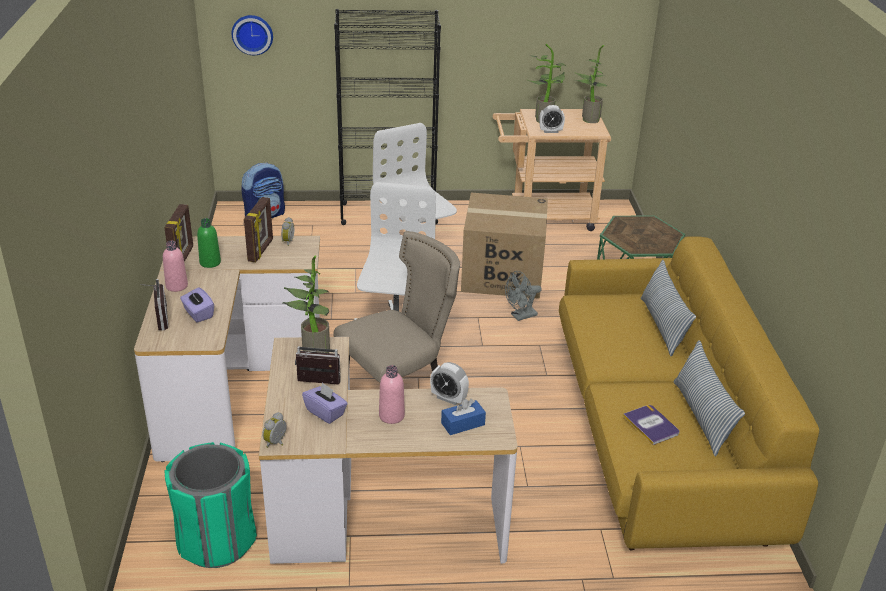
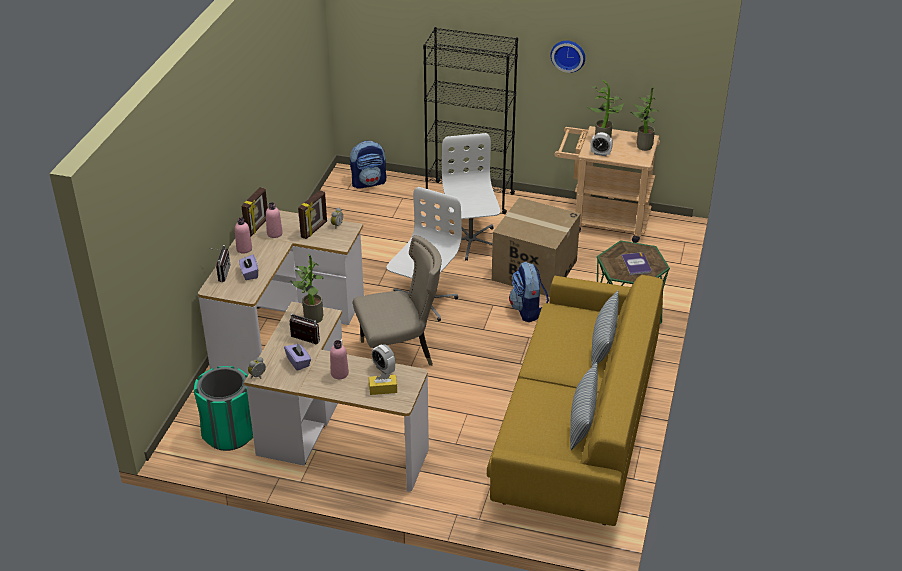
camera: 20 degrees right, 5 degrees up
(210, 262) = (274, 233): green bottle -> pink bottle
(252, 34) = (369, 37): wall clock -> wall clock (568, 55)
(463, 424) = (383, 389): blue tissue box -> yellow tissue box
(520, 316) = (528, 310): grey fan -> backpack
(651, 425) = (538, 418): book -> book (636, 264)

